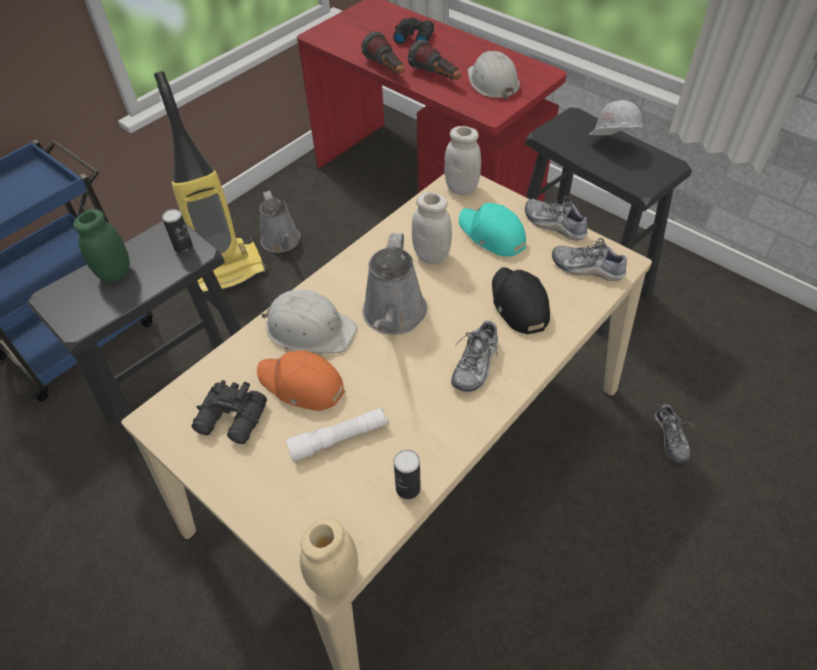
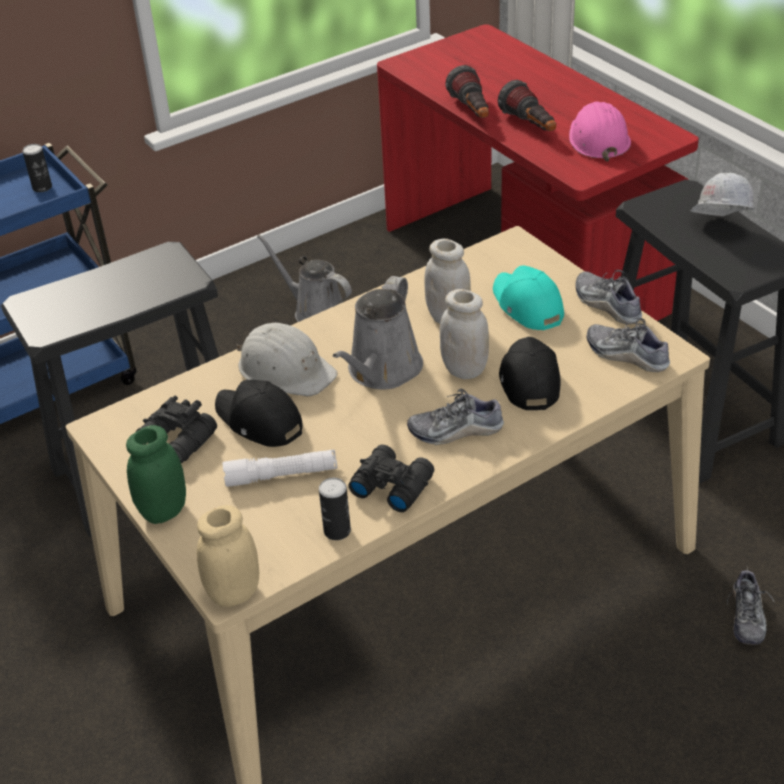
camera: 15 degrees right, 10 degrees down
(115, 273) = (98, 289): green jar -> green jar (164, 511)
(183, 247) = (176, 273): can -> can (42, 187)
(226, 271) = (238, 336): vacuum cleaner -> none
(282, 242) = (315, 312): grey watering can -> grey watering can turned 135 degrees clockwise
(301, 385) = (259, 421): orange cap -> black cap
(413, 37) = (519, 78): black binoculars -> black binoculars (391, 485)
(461, 188) = (511, 252): white jar -> white jar (464, 369)
(476, 364) = (456, 430): shoe -> shoe turned 45 degrees clockwise
(492, 82) = (598, 140): white hard hat -> pink hard hat

